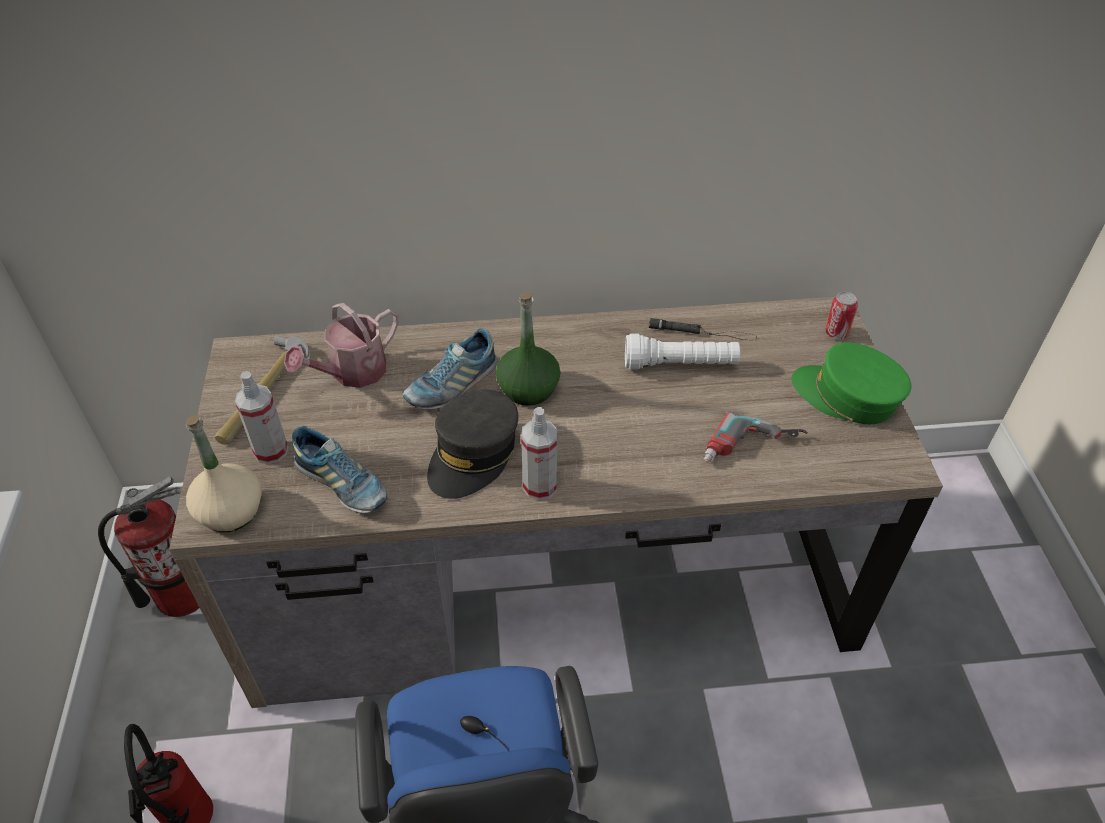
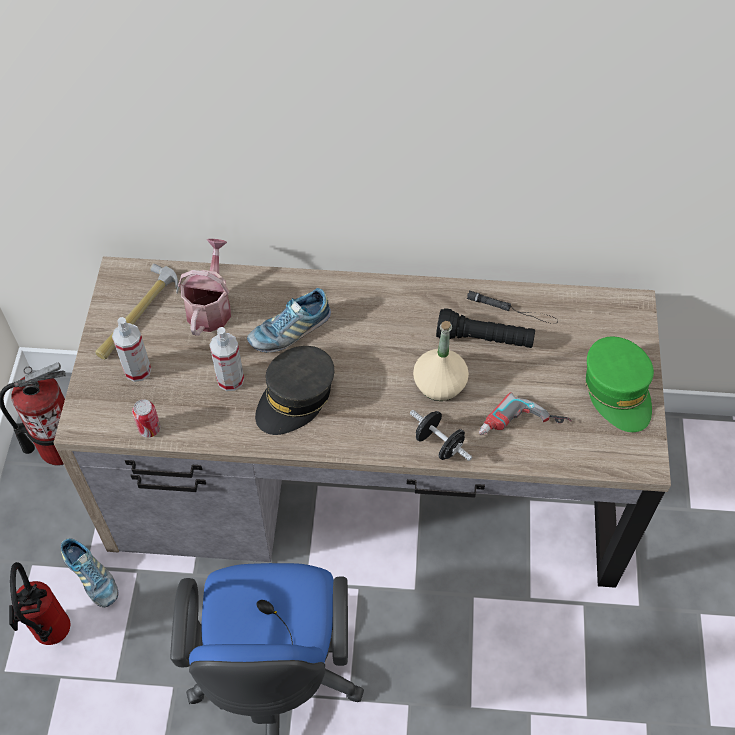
camera: 10 degrees right, 10 degrees up
(230, 511) = (101, 418): beige bottle -> beige bottle (439, 384)
(342, 484) = (189, 408): shoe -> shoe (92, 578)
(352, 373) = (210, 307): watering can -> watering can turned 135 degrees clockwise
(528, 389) = (351, 343): green bottle -> none
(540, 486) = (343, 434): spray bottle -> spray bottle (230, 379)
(659, 480) = (439, 444): none -> black dumbbell
(680, 365) = (484, 339): white flashlight -> black flashlight
(836, 333) = (629, 327): can -> can (149, 429)
(846, 396) = (617, 391): green cap -> green cap turned 150 degrees counterclockwise

